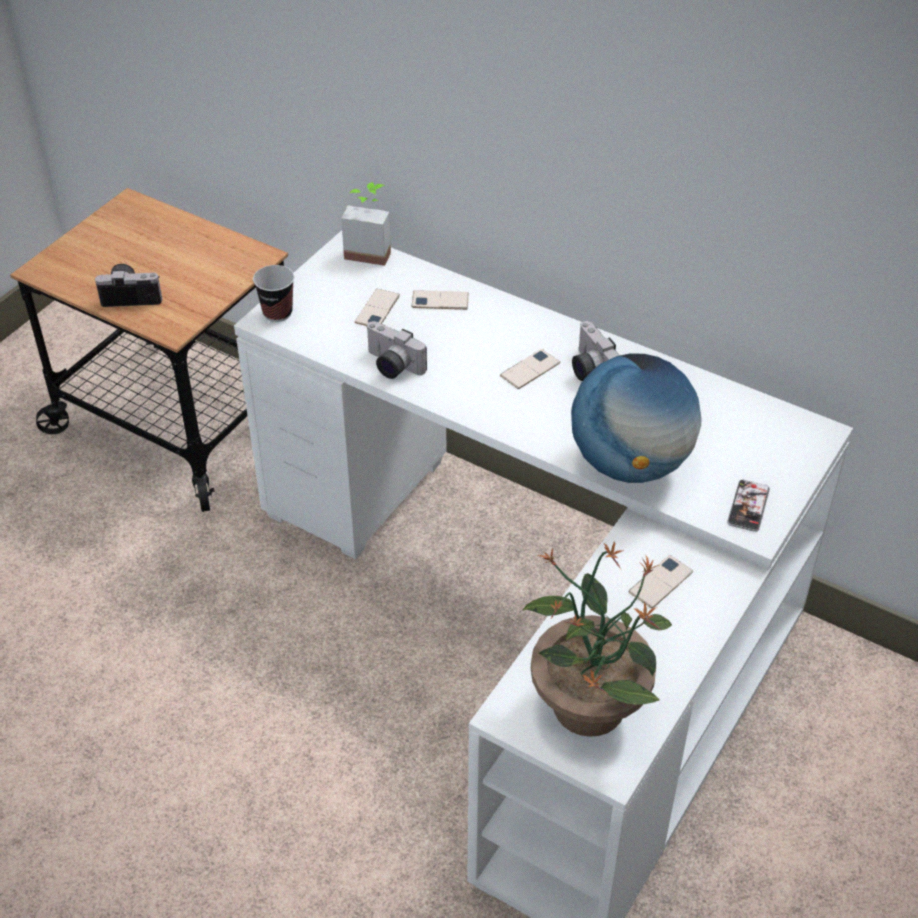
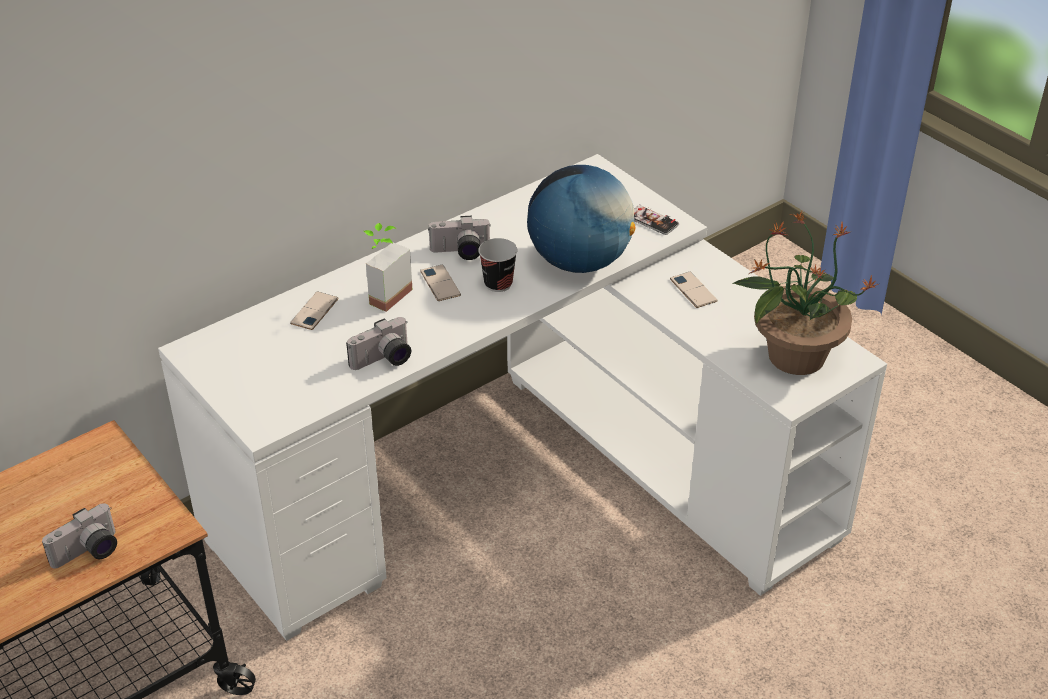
camera: 70 degrees left, 5 degrees down
(132, 295) = (89, 553): camera -> camera turned 150 degrees counterclockwise
(277, 313) = (256, 417): cup -> cup (498, 284)
(370, 250) = (207, 337): potted plant -> potted plant (383, 293)
(377, 309) = (298, 351): phone -> none

